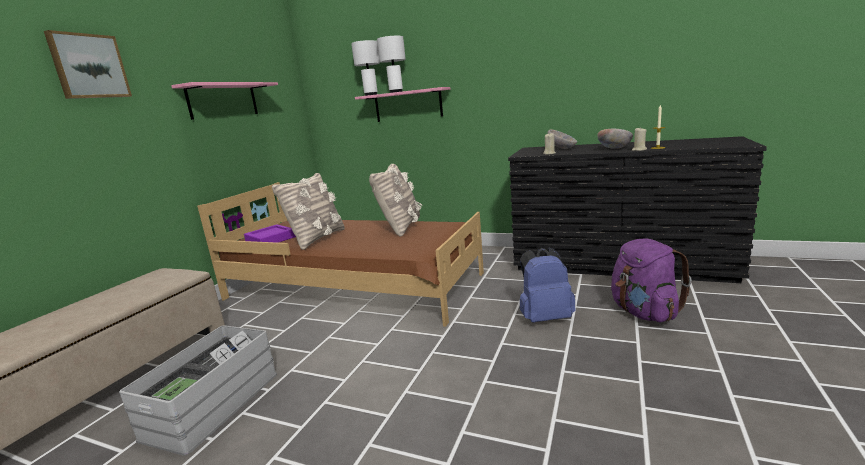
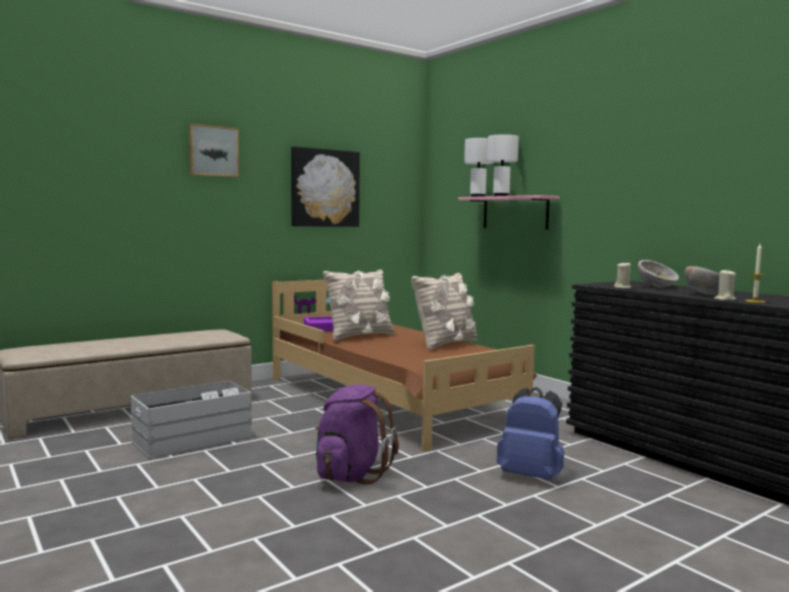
camera: 30 degrees right, 10 degrees down
(223, 100) = (325, 188): pink shelf -> picture
(644, 313) = (654, 508): purple backpack -> purple backpack (351, 475)

